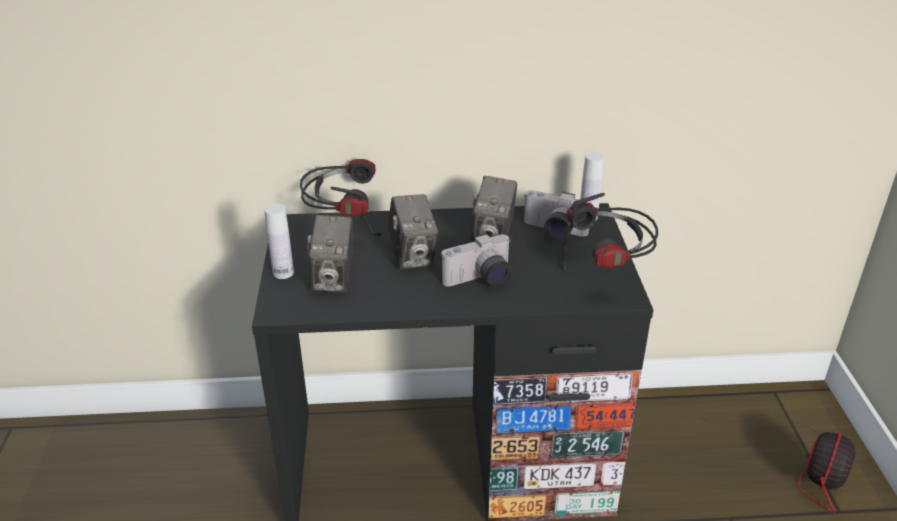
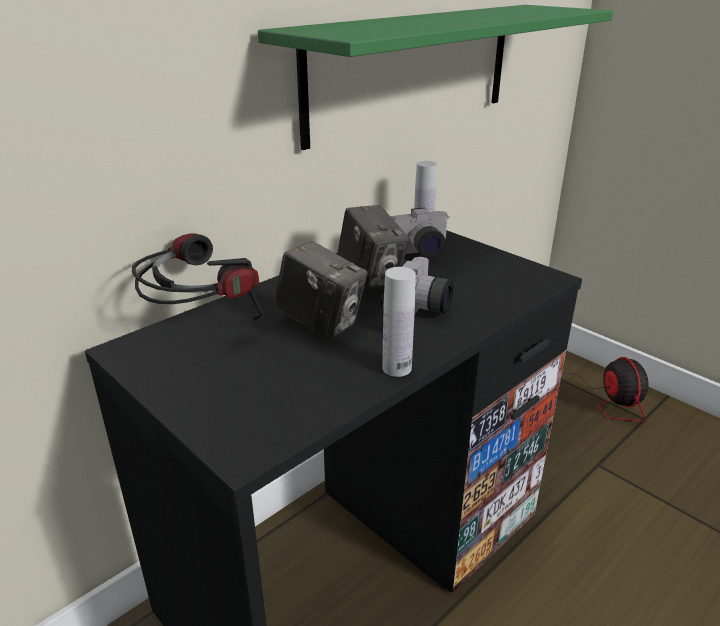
camera: 40 degrees left, 5 degrees down
(283, 273) = (190, 405): white bottle -> white bottle (396, 368)
(333, 279) = (266, 383): camera -> none
(607, 274) = (508, 268): headphones -> none
(615, 68) = (413, 70): none -> green shelf

